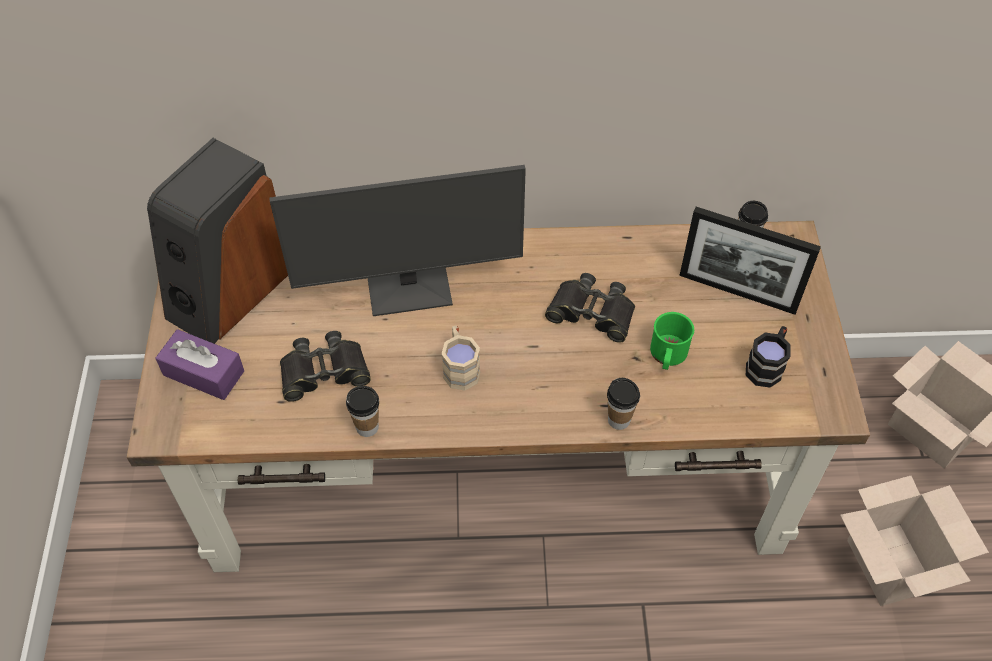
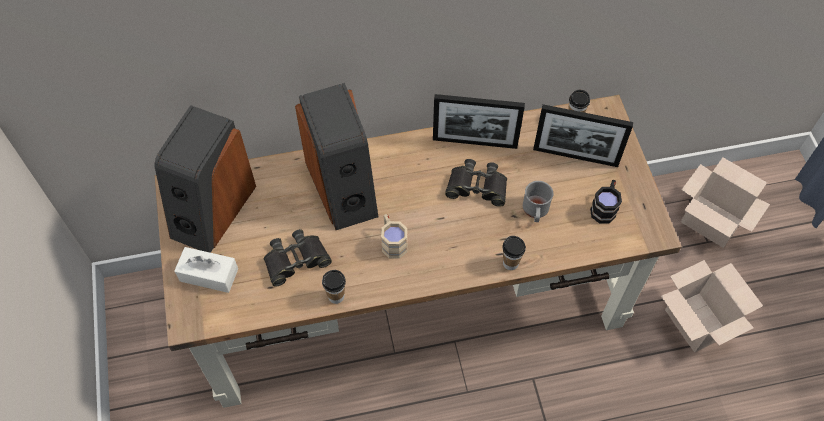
camera: 10 degrees left, 5 degrees up
(203, 373) = (209, 275): purple tissue box -> white tissue box
(409, 287) = (343, 187): monitor -> speaker
(600, 255) = (475, 142): none -> picture frame
(667, 356) = (535, 211): green mug -> grey mug

